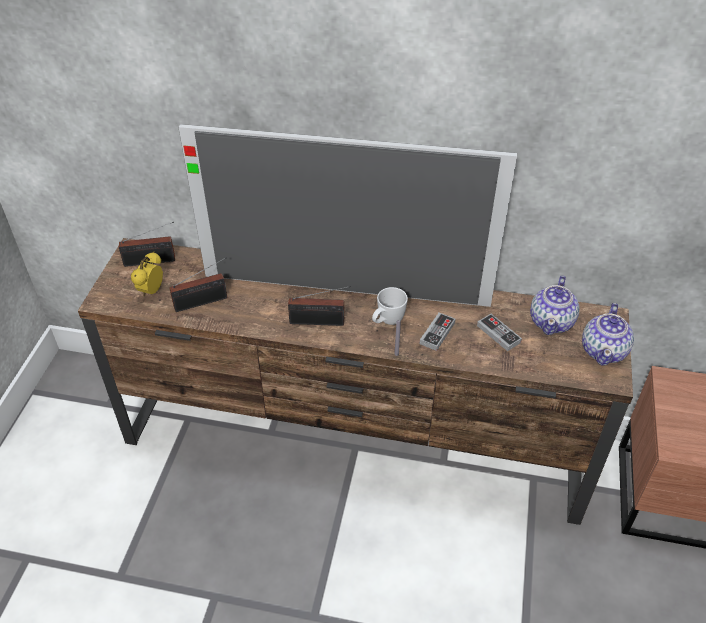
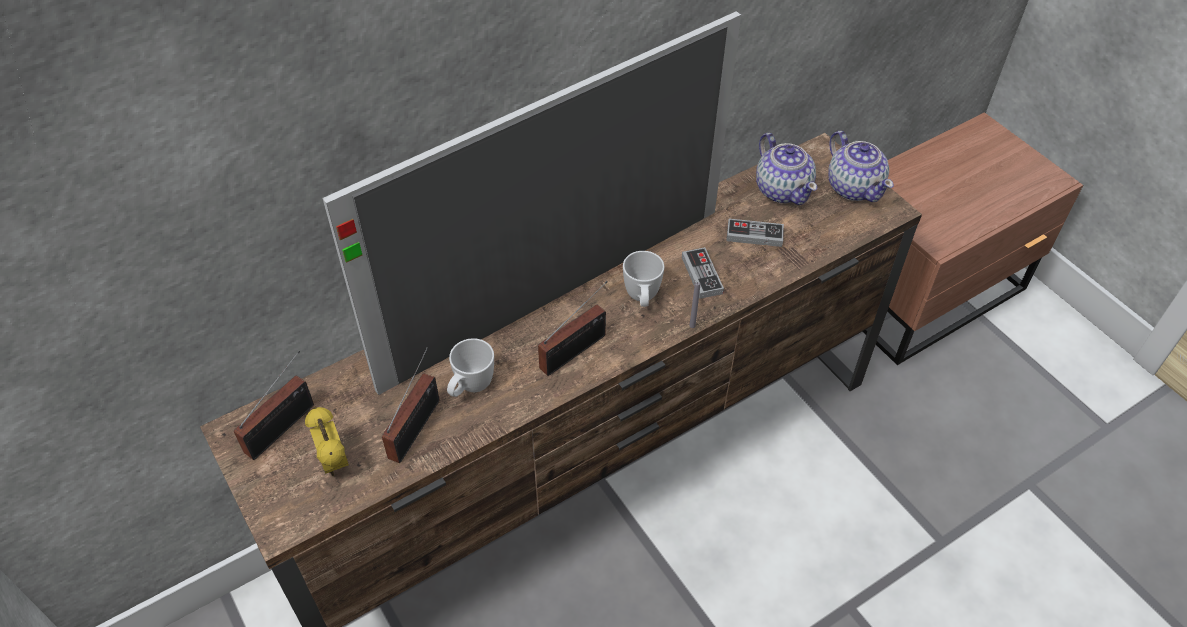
camera: 45 degrees left, 5 degrees up
(247, 302) = (470, 388): none -> white mug

